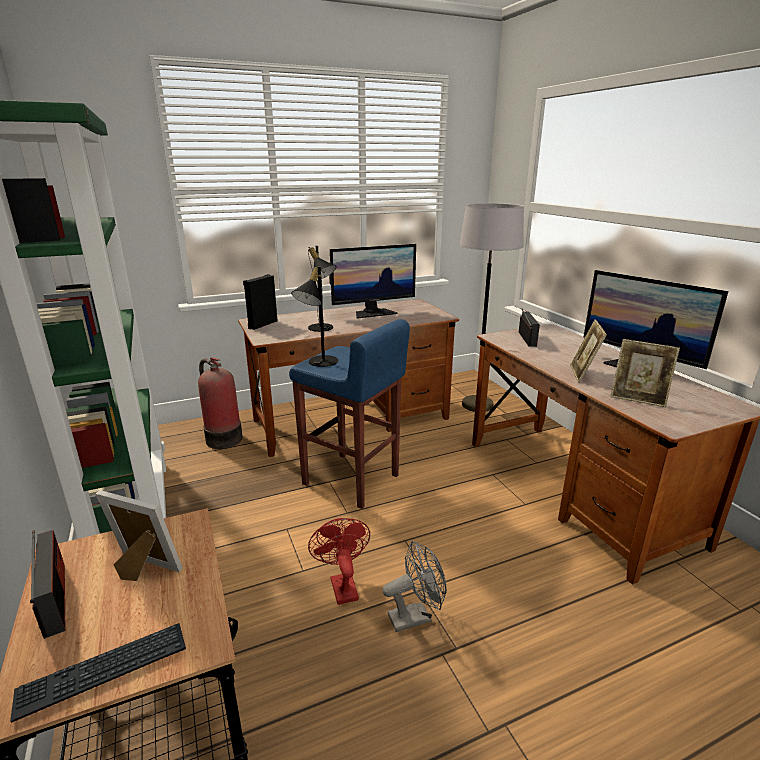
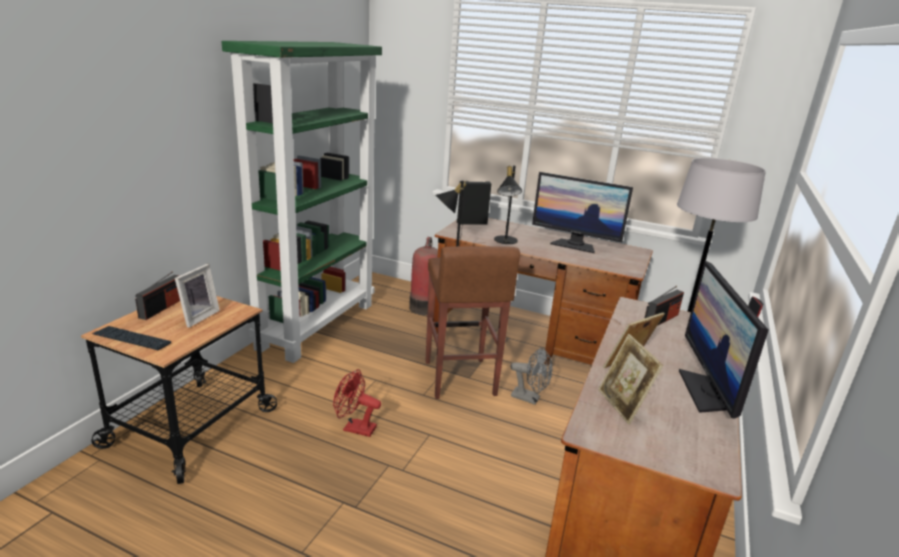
camera: 45 degrees right, 0 degrees up
(143, 571) = (197, 317): picture frame -> picture frame turned 45 degrees clockwise
(342, 584) = (354, 428): red fan -> red fan turned 105 degrees counterclockwise
(351, 480) = (459, 378): blue stool -> brown stool
(415, 616) = (363, 474): grey fan -> grey fan (530, 398)

